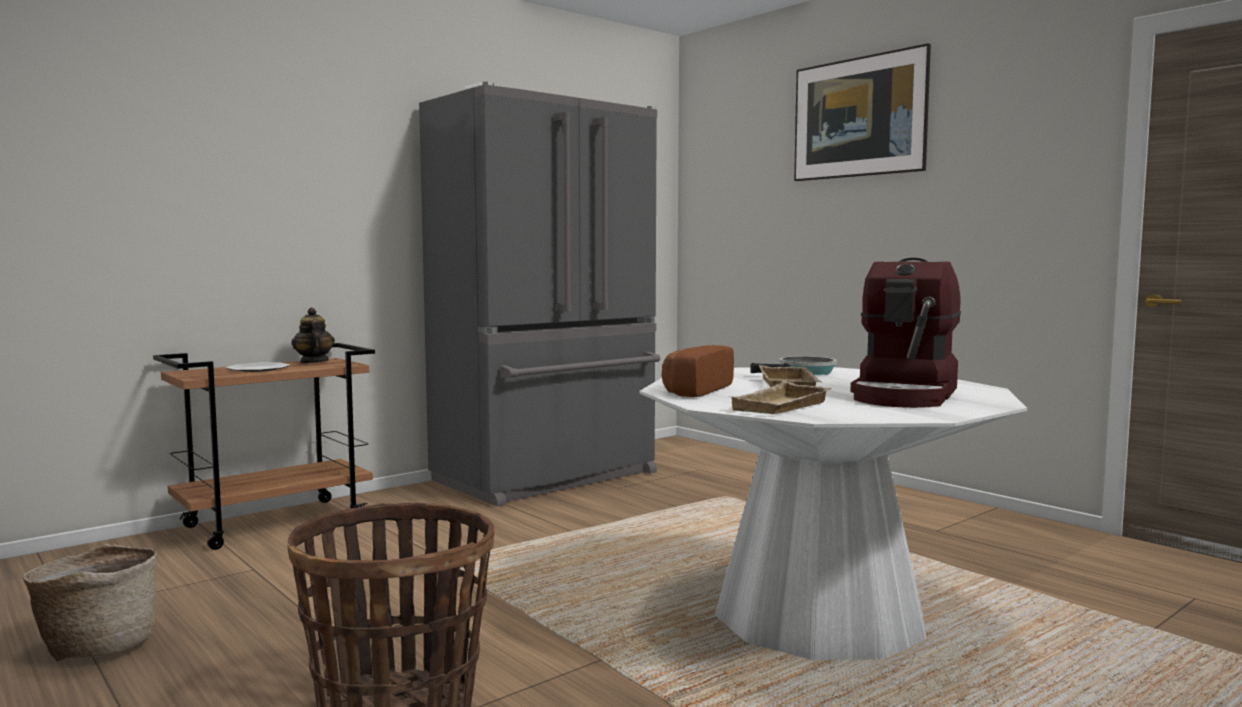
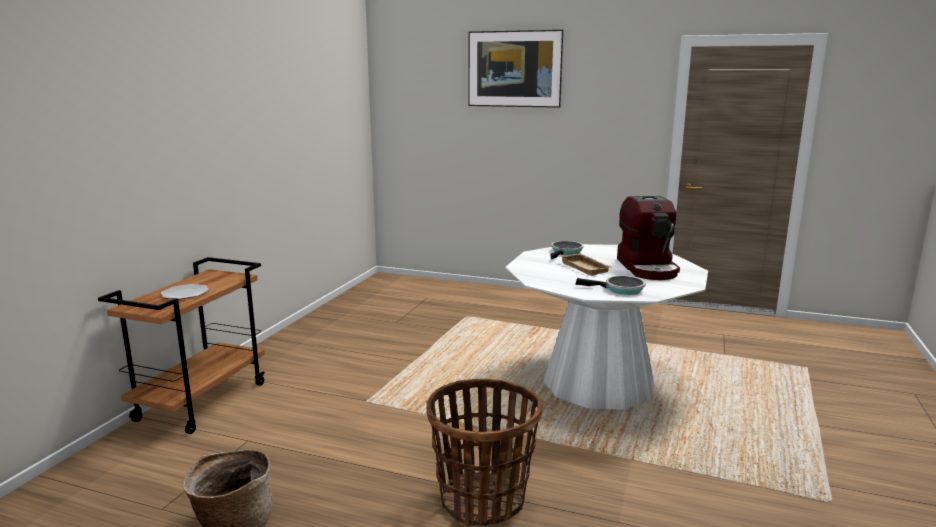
camera: 30 degrees left, 10 degrees up
(313, 362) = (206, 277): teapot -> none
(549, 477) = (342, 322): grey fridge -> none
(693, 390) = (551, 280): bread -> none
(783, 407) = (620, 289): beige tray -> frying pan

